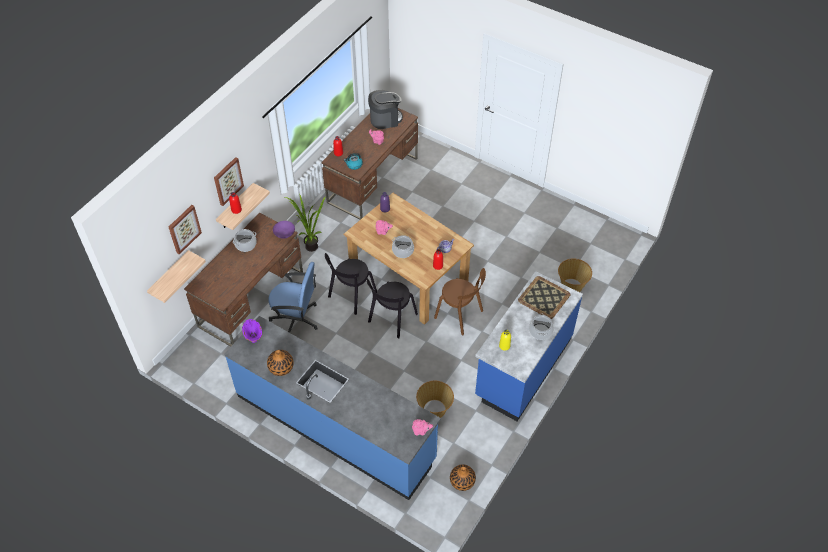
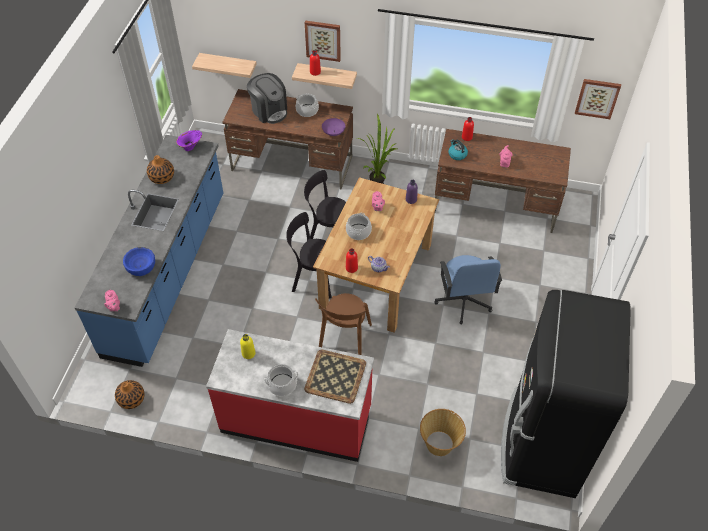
camera: 70 degrees right, 0 degrees up
(184, 229) = (255, 36): picture -> picture (597, 98)
(296, 319) = (282, 203): blue office chair -> blue office chair (463, 301)
(384, 403) = (141, 267): none -> blue bowl
(385, 119) = (542, 159): coffee machine -> coffee machine (269, 111)
(434, 409) = (212, 349): basket -> none
(522, 367) = (296, 419): blue counter -> red counter
(589, 231) = (541, 443): none -> black fridge

